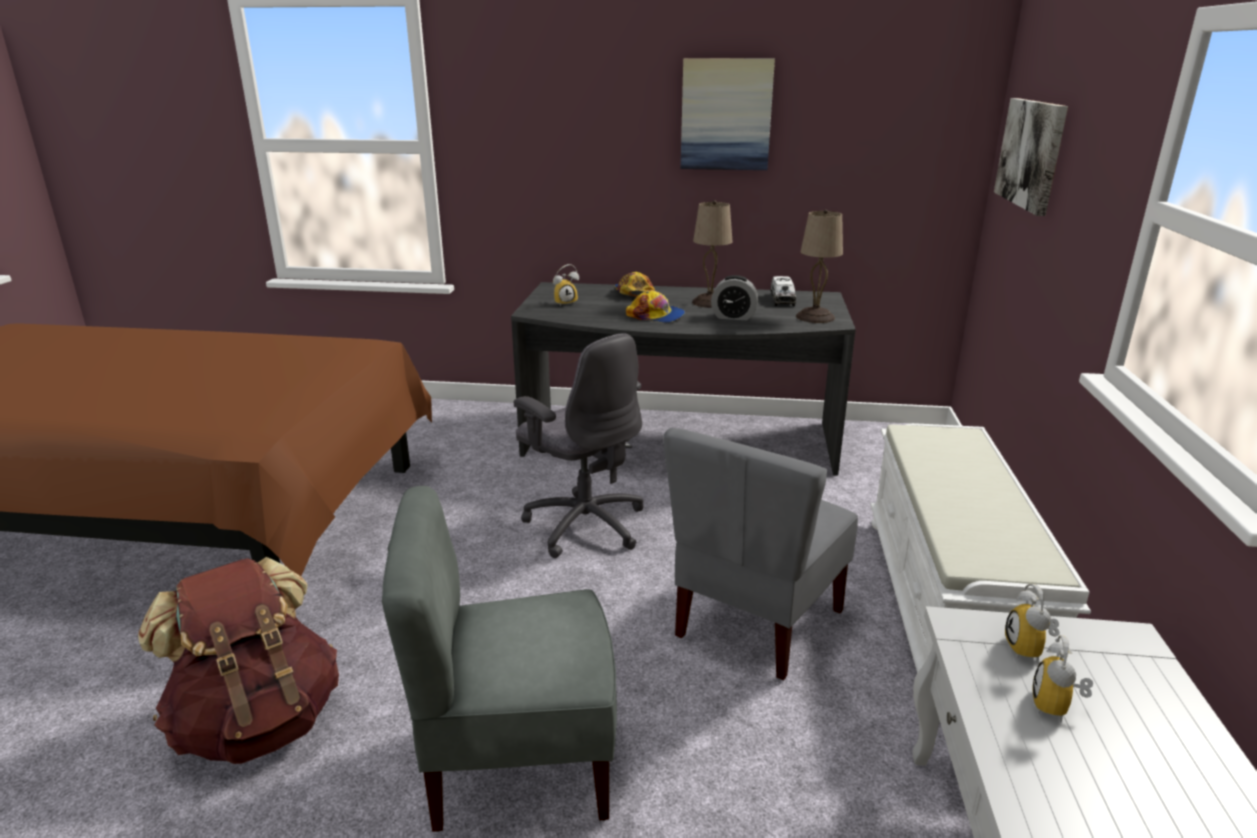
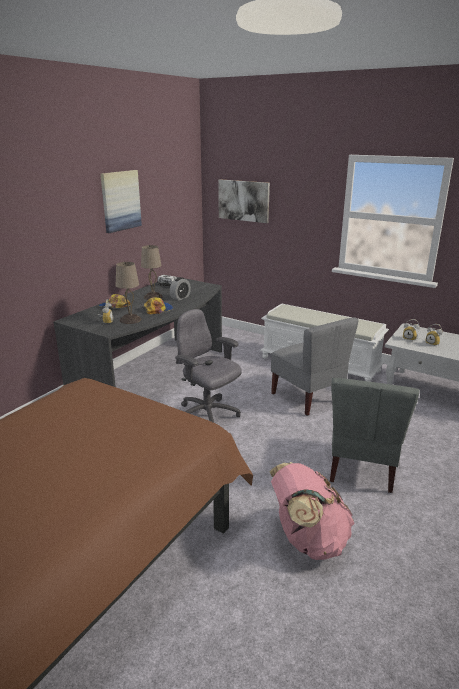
camera: 65 degrees left, 0 degrees up
(258, 722) = (307, 540): brown backpack -> pink backpack
(585, 524) = (207, 416): grey office chair -> grey office chair turned 120 degrees counterclockwise
(814, 317) = (199, 287): beige table lamp -> beige table lamp (130, 320)

